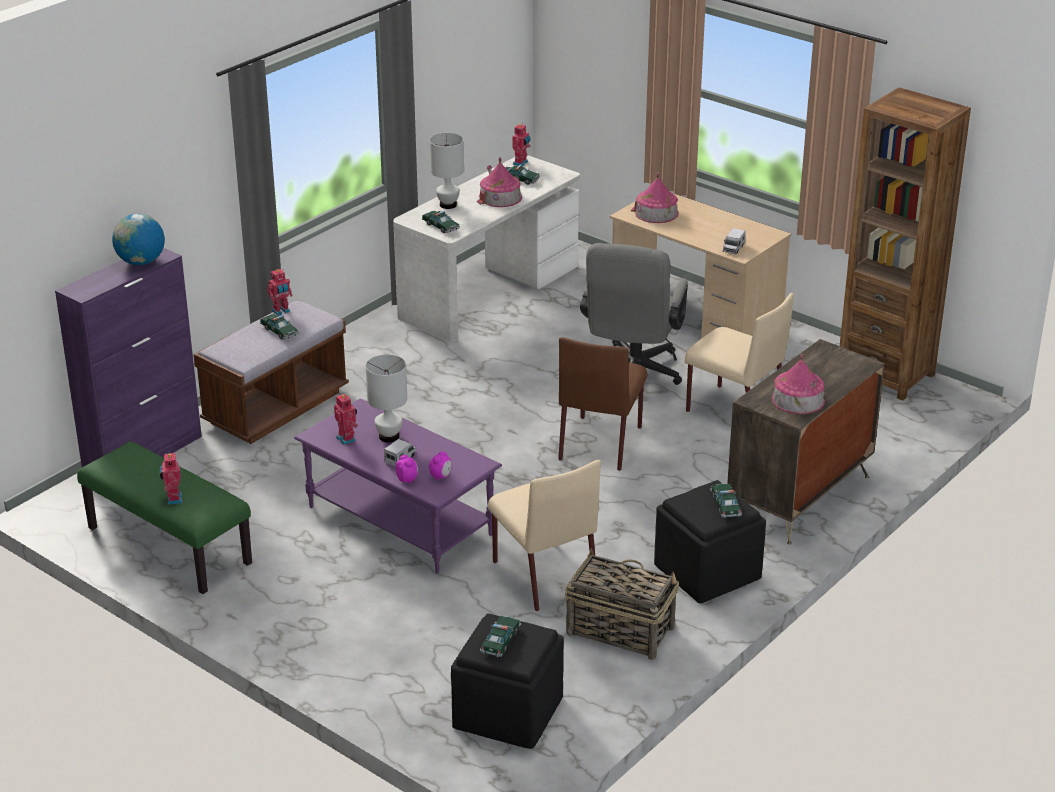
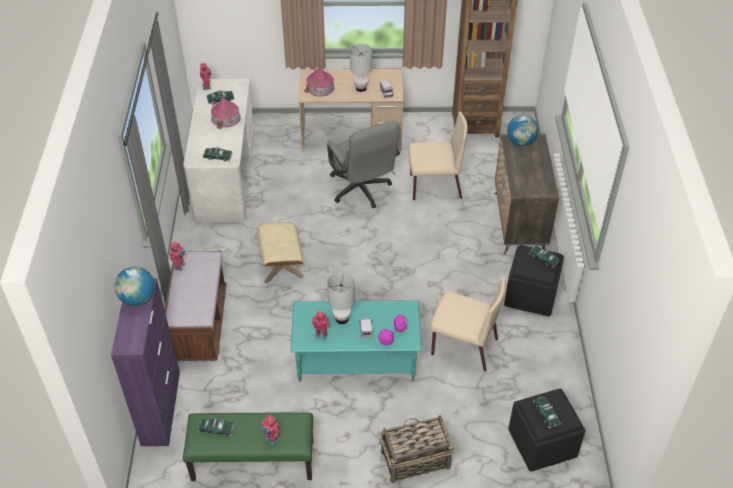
camera: 40 degrees left, 15 degrees up
(279, 331) = (197, 282): toy car -> toy car (216, 429)
(398, 521) = (356, 360): purple coffee table -> turquoise coffee table
(435, 399) = (281, 266): none -> beige ottoman
(448, 205) = (203, 138): white table lamp -> white table lamp (361, 88)
(600, 442) = (395, 244): brown chair -> none
(619, 630) = (533, 357): basket -> basket (414, 460)
(798, 399) = (537, 179): toy house -> none
(834, 357) = (520, 142): none -> globe

